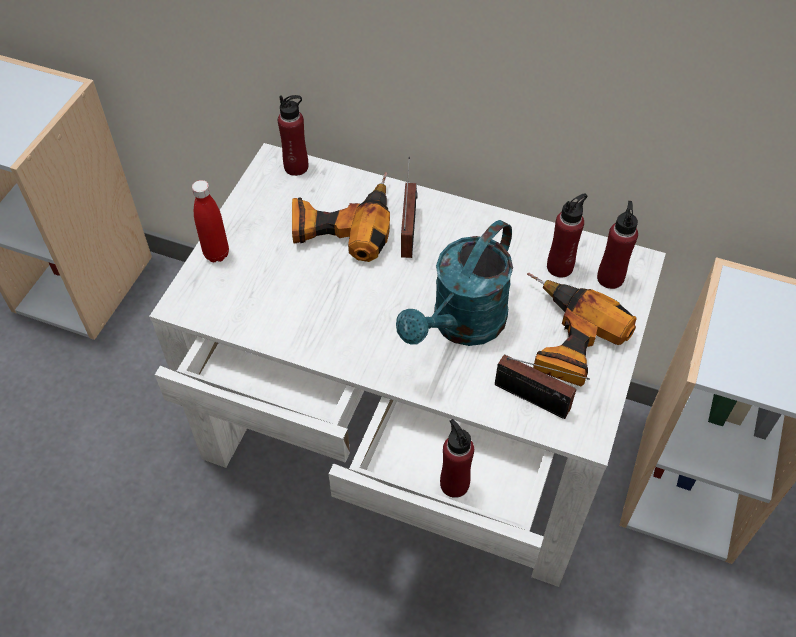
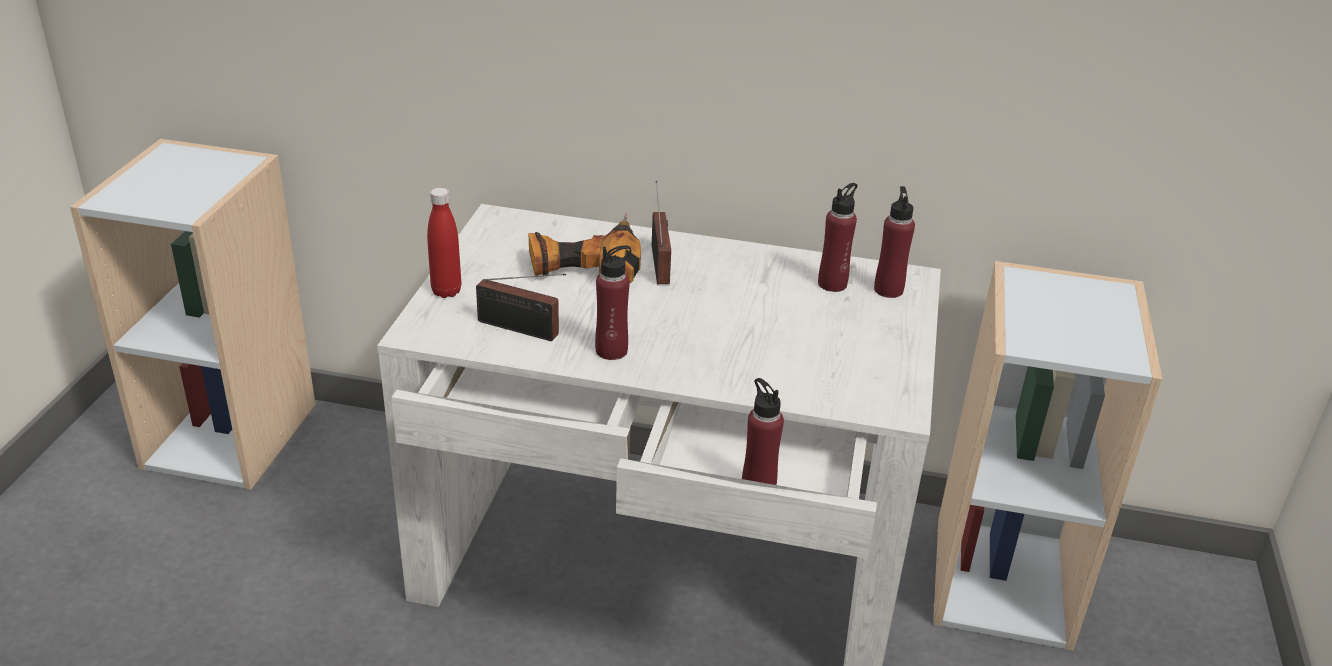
camera: 10 degrees left, 20 degrees down
(296, 167) = (522, 220): red bottle -> red bottle (611, 350)
(461, 326) = (738, 334): turquoise watering can -> none
(535, 400) = (836, 388): radio -> radio (522, 329)
(565, 339) = (854, 338): power drill -> none

